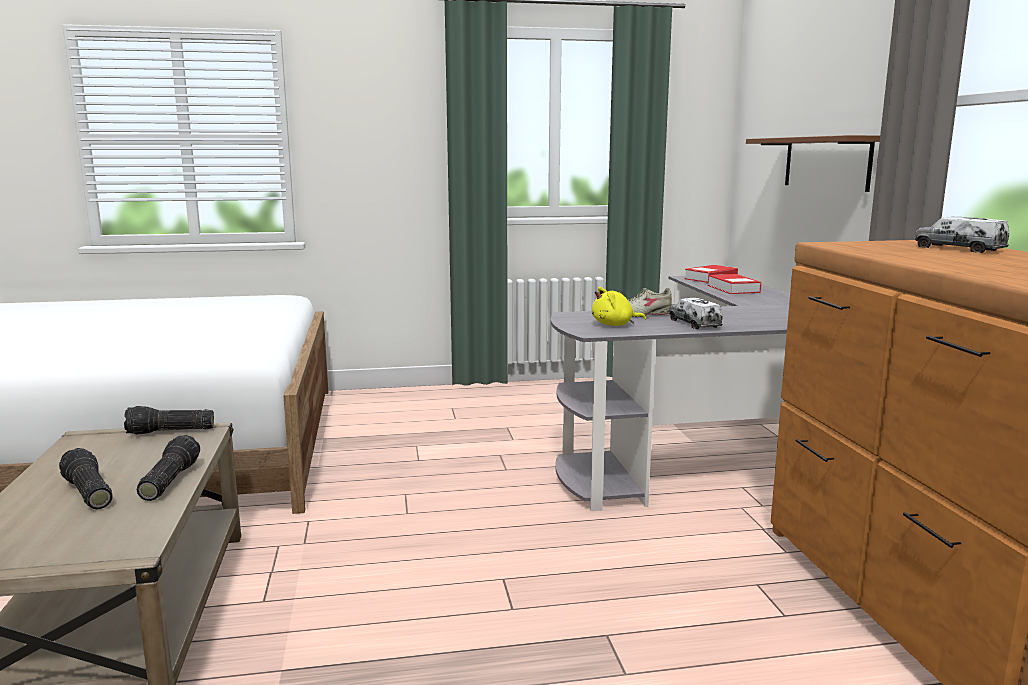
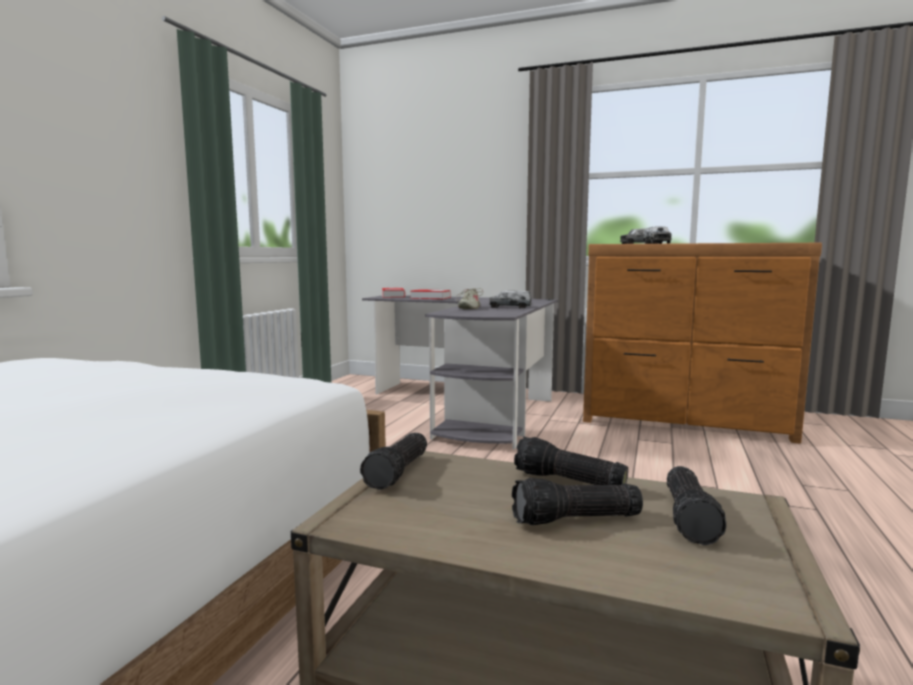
camera: 60 degrees left, 5 degrees down
(95, 529) = (691, 518): none -> flashlight
(615, 325) = (489, 312): yellow plush toy -> none
(826, 162) = (460, 213): brown shelf -> none
(911, 254) = (656, 243): none -> toy truck

